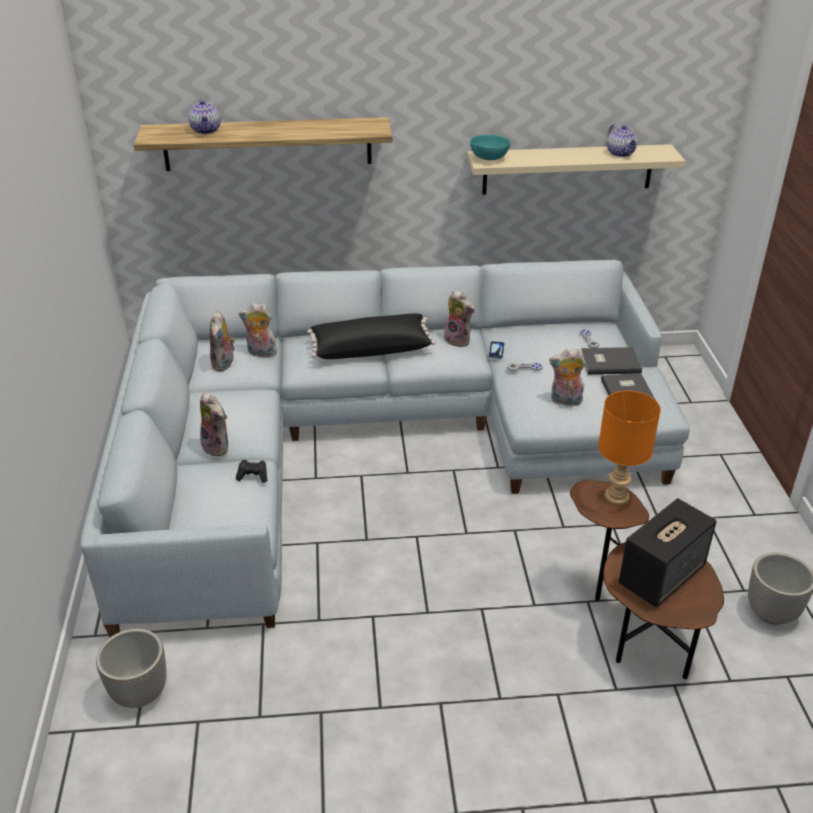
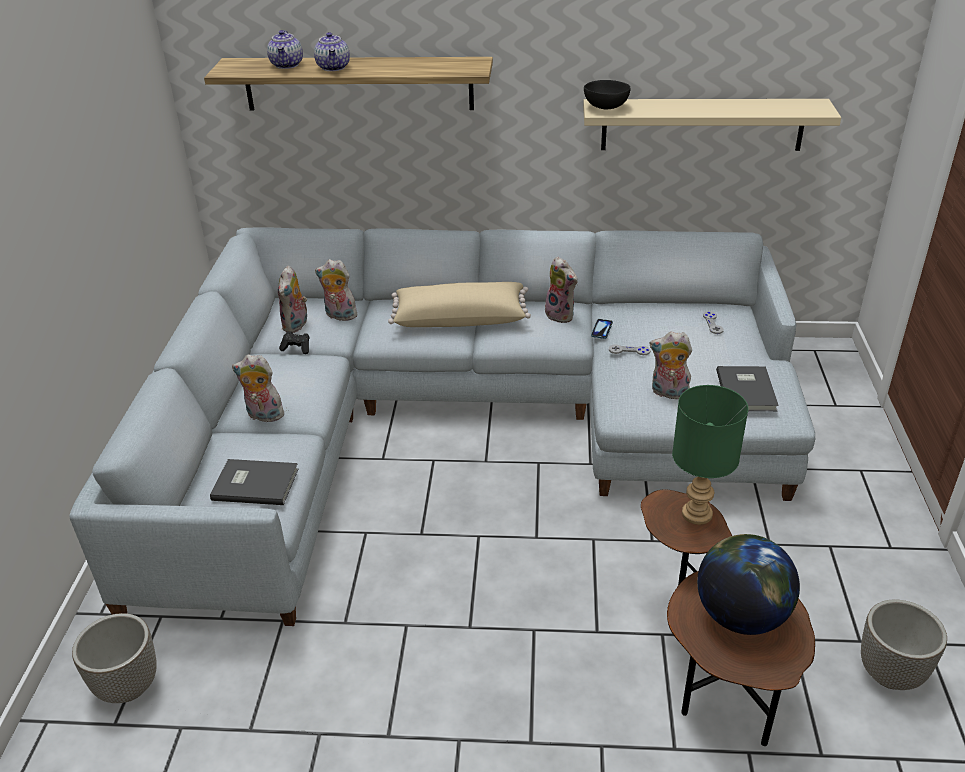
camera: 10 degrees right, 0 degrees up
(218, 447) = (263, 416): plush toy -> plush toy turned 135 degrees clockwise
(253, 476) = (290, 452): black game controller -> black game controller (297, 348)
(371, 349) = (460, 318): black pillow -> beige pillow
(487, 158) = (604, 107): turquoise bowl -> black bowl
(609, 362) = (730, 351): grey book -> grey book (255, 483)
(617, 497) = (698, 514): orange table lamp -> green table lamp
(621, 153) = (764, 106): teapot -> teapot (334, 67)
(662, 575) = (741, 615): speaker -> globe

